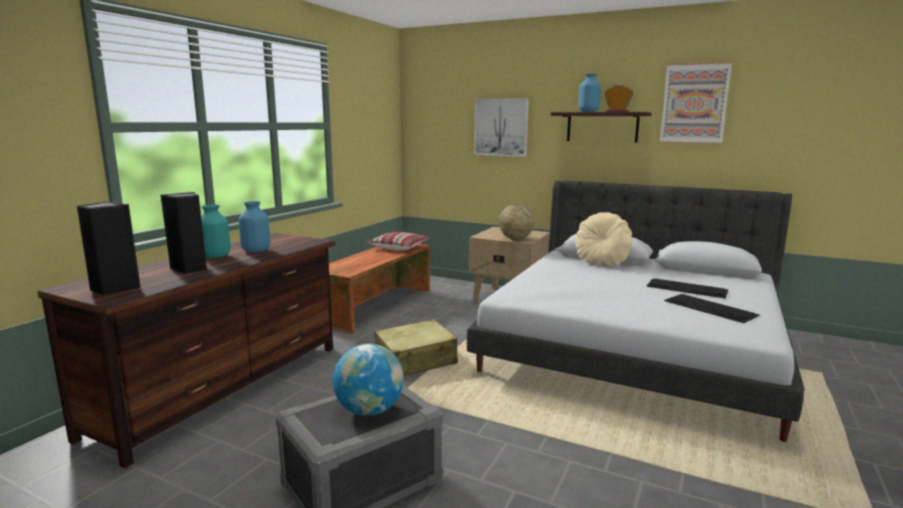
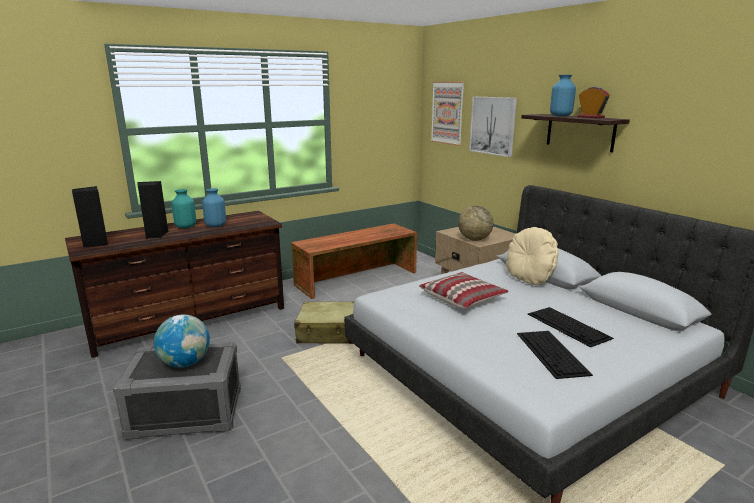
camera: 30 degrees right, 5 degrees up
(399, 247) = (388, 231): pillow -> pillow (462, 298)
(694, 103) = (677, 112): picture -> picture (447, 113)

